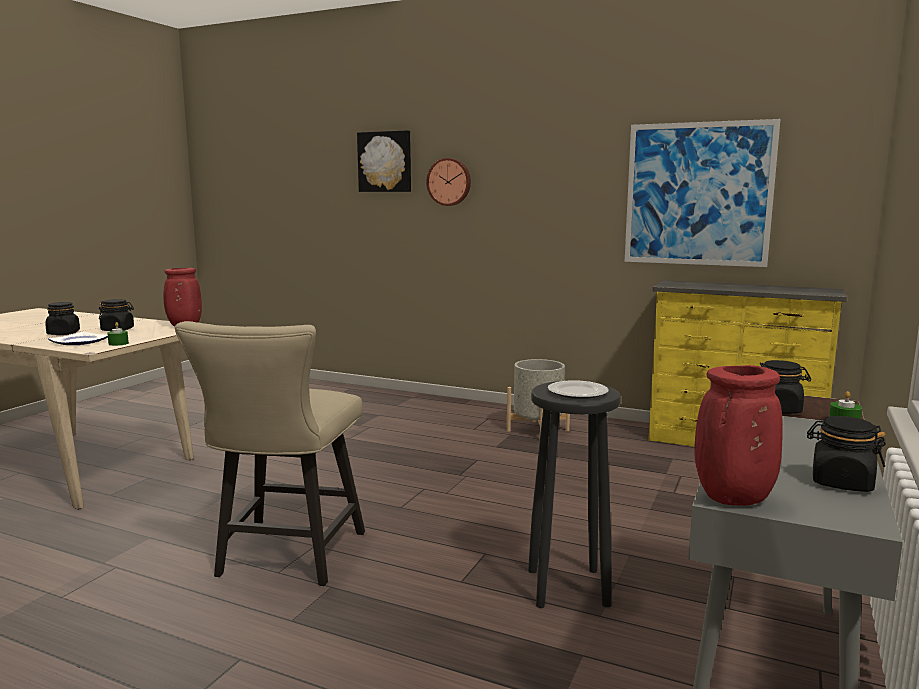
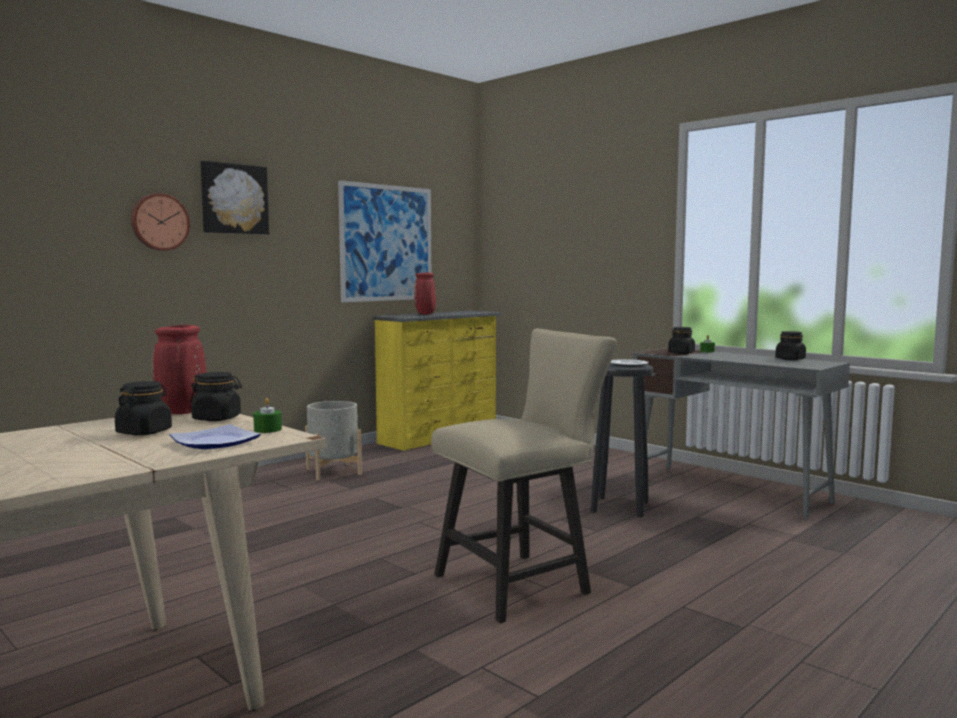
camera: 70 degrees left, 5 degrees down
(63, 333) = (110, 451): black jar -> black jar (217, 418)
(286, 559) = (522, 583): beige chair -> beige chair turned 60 degrees counterclockwise
(385, 162) = (60, 190): picture -> picture (234, 199)
(732, 499) = (812, 367): red vase -> red vase (425, 314)

